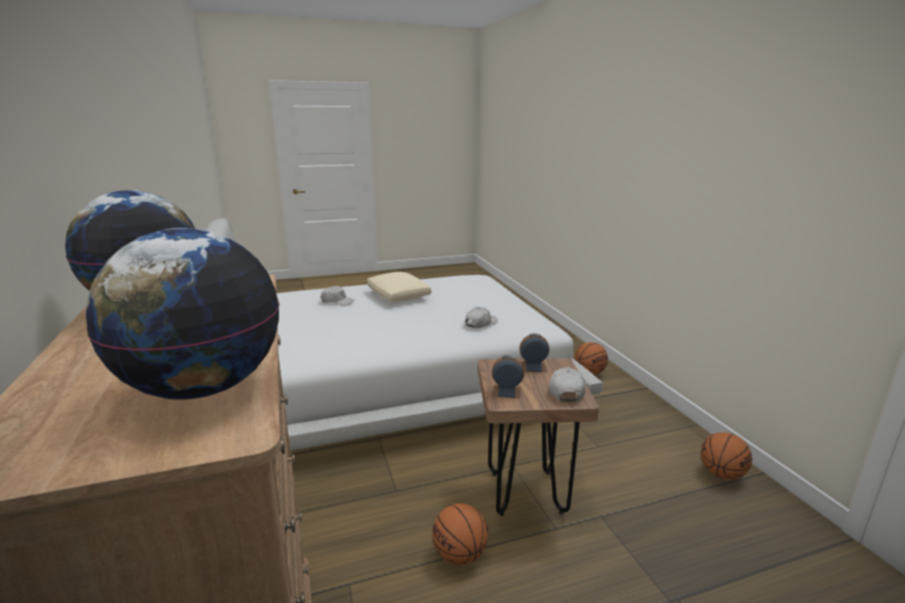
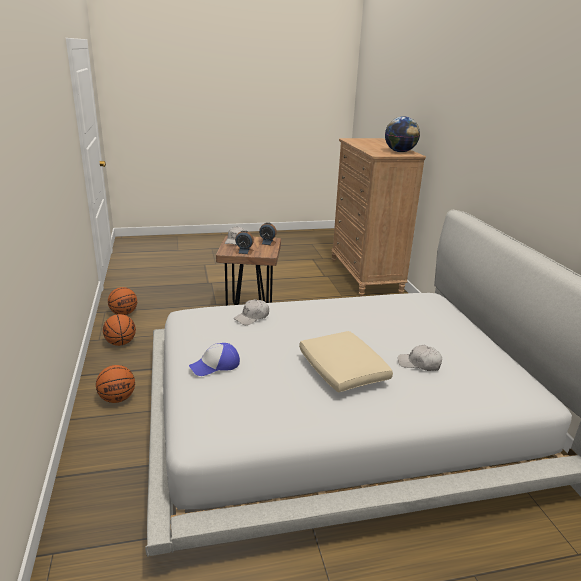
camera: 175 degrees left, 5 degrees up
(202, 387) = (358, 141): globe -> none
(460, 555) = (293, 298): basketball -> basketball (120, 343)
(490, 294) = (215, 365): none -> cap

